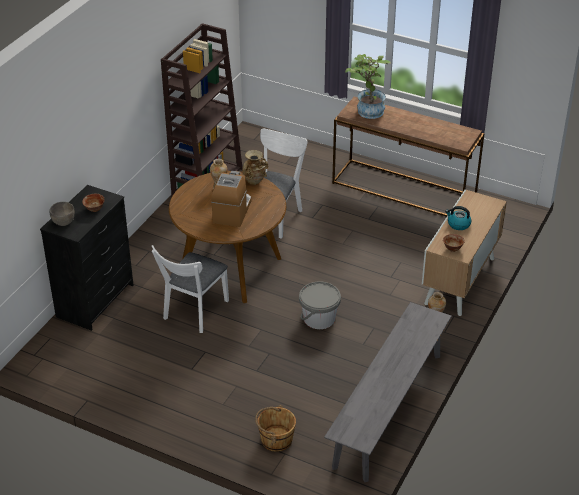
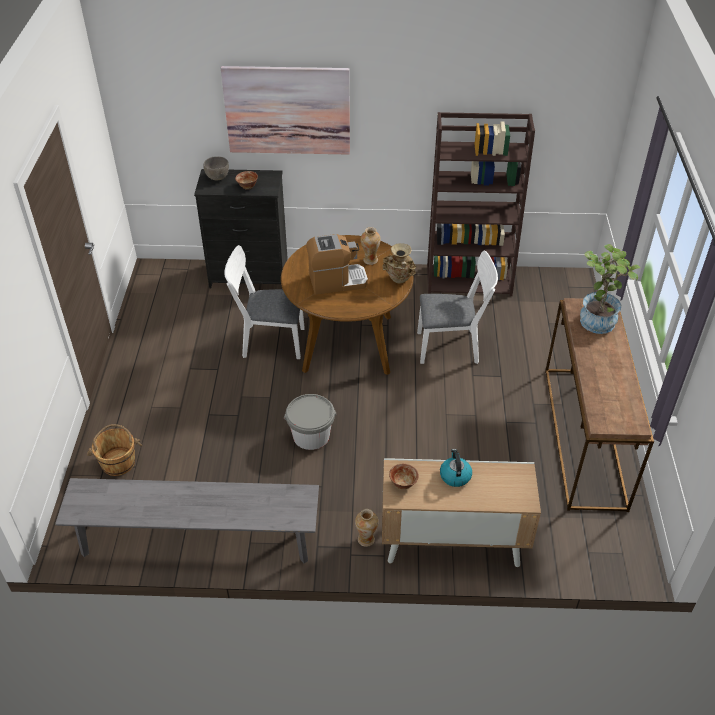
camera: 65 degrees right, 5 degrees up
(82, 126) = (287, 110): none -> picture

